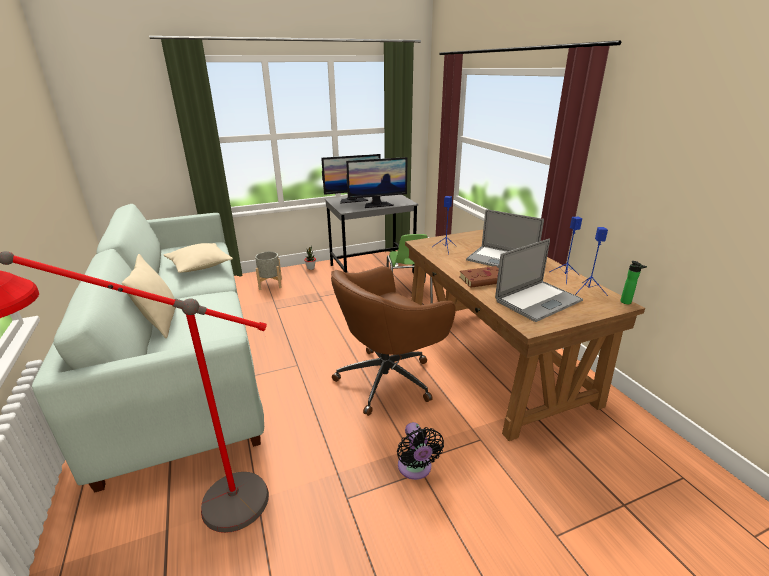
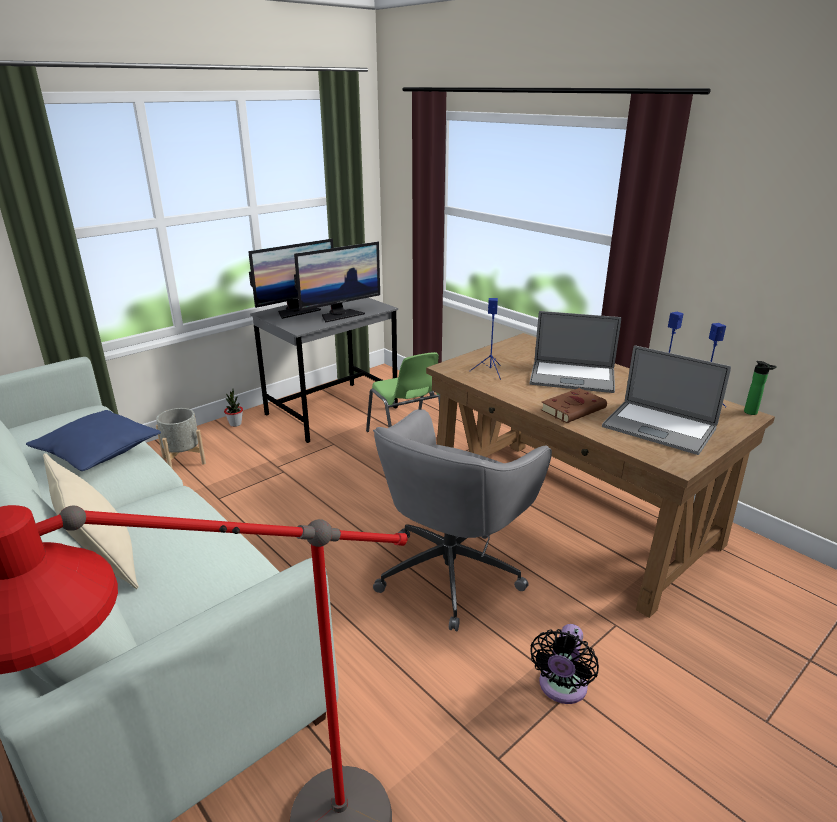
camera: 20 degrees left, 0 degrees up
(199, 265) = (98, 452): beige pillow -> blue pillow
(388, 378) = (452, 571): brown office chair -> grey office chair
(415, 468) = (561, 688): black fan -> black fan turned 60 degrees clockwise
(538, 301) = (659, 427): laptop -> laptop turned 90 degrees clockwise

